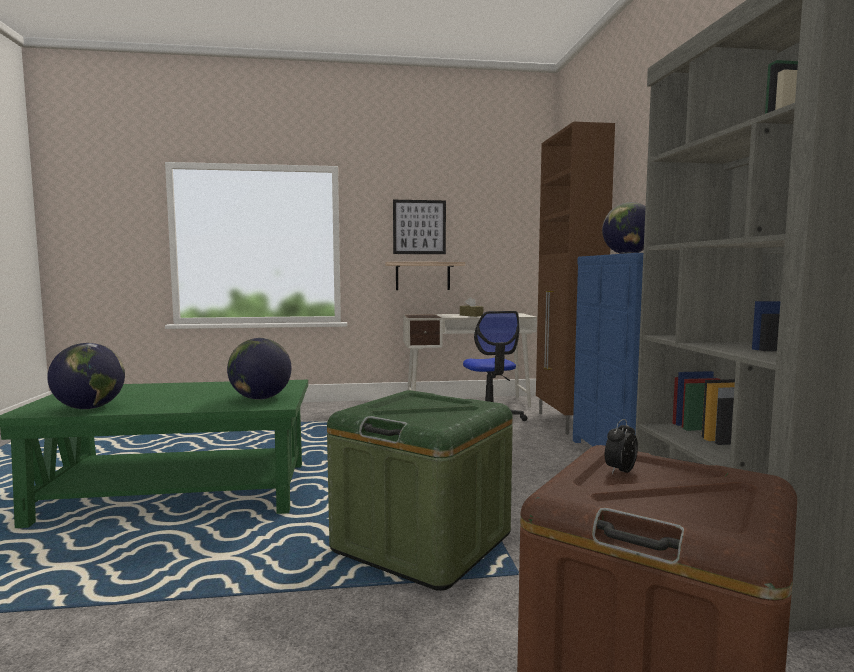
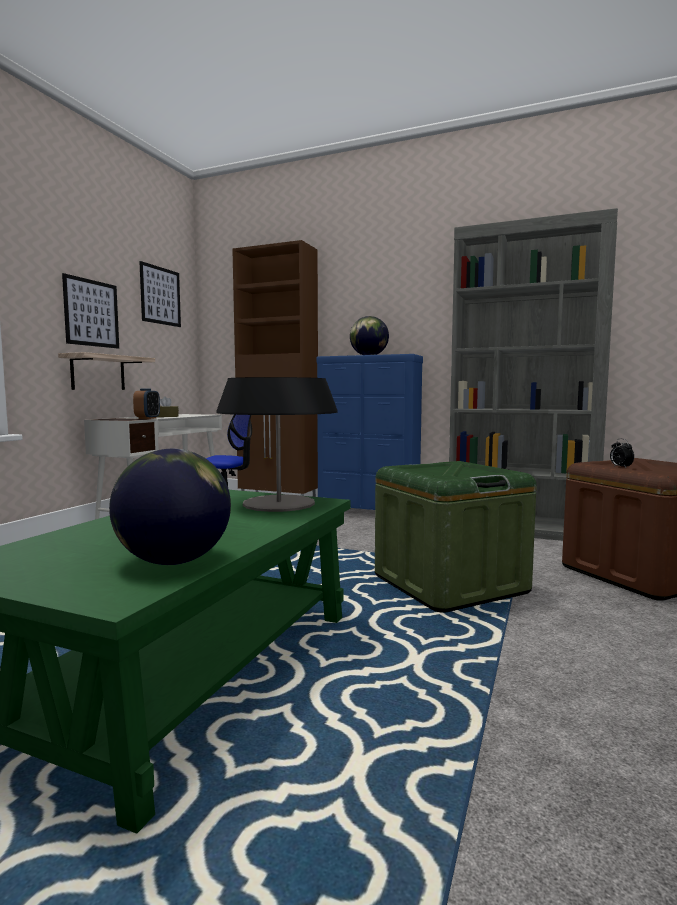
camera: 60 degrees left, 0 degrees up
(260, 398) = (278, 503): globe -> table lamp
(439, 316) = (147, 418): none -> alarm clock
(501, 200) = (160, 295): none -> picture

